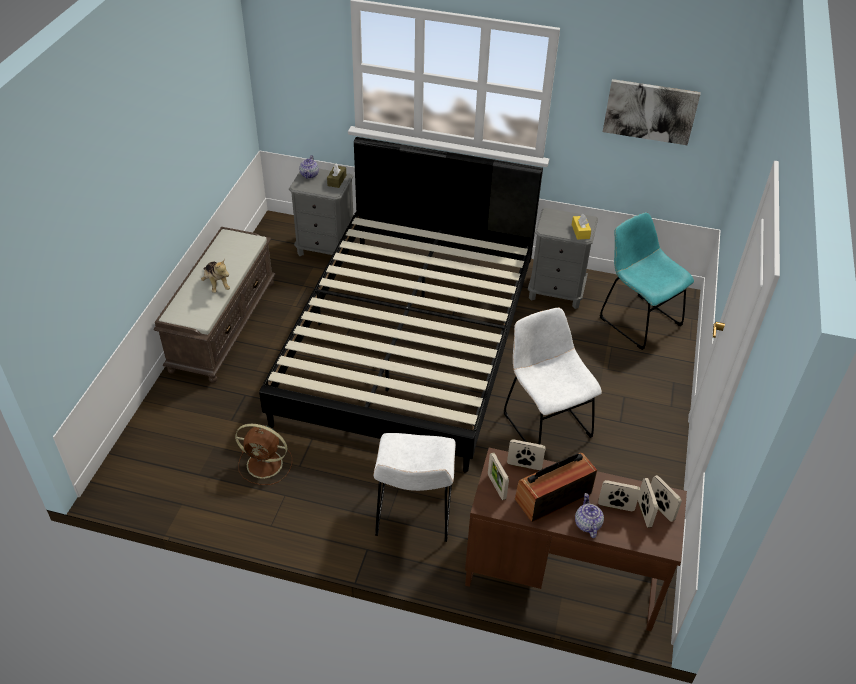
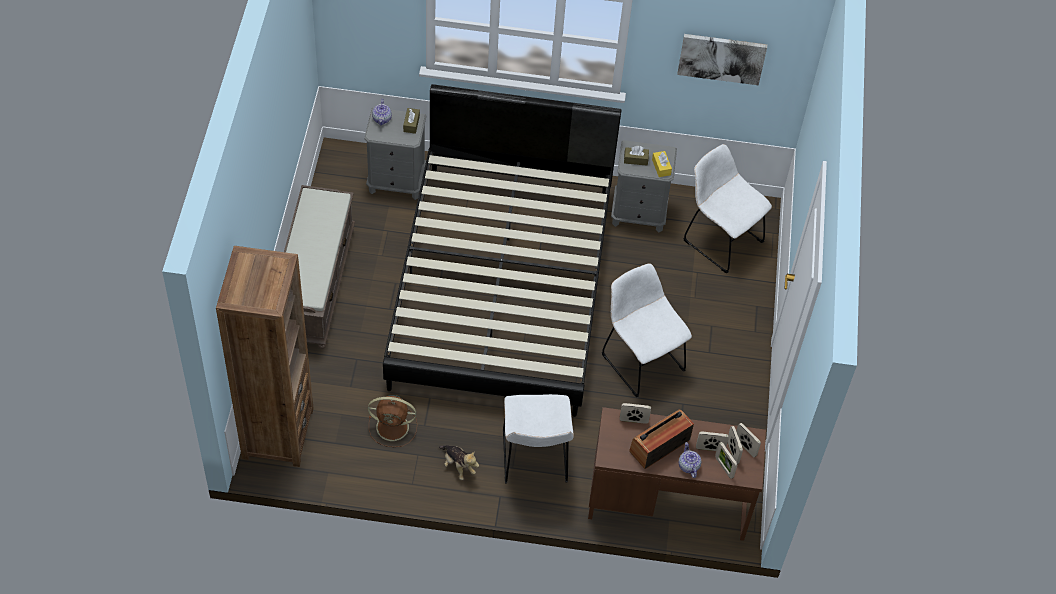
camera: 10 degrees left, 10 degrees up
(140, 458) = (277, 433): none -> brown bookcase
(216, 284) = (317, 255): plush toy -> plush toy (458, 466)
(496, 487) = (613, 442): picture frame -> picture frame (724, 467)
(555, 223) = (635, 159): none -> brown tissue box
(637, 319) = (719, 239): turquoise chair -> white chair

